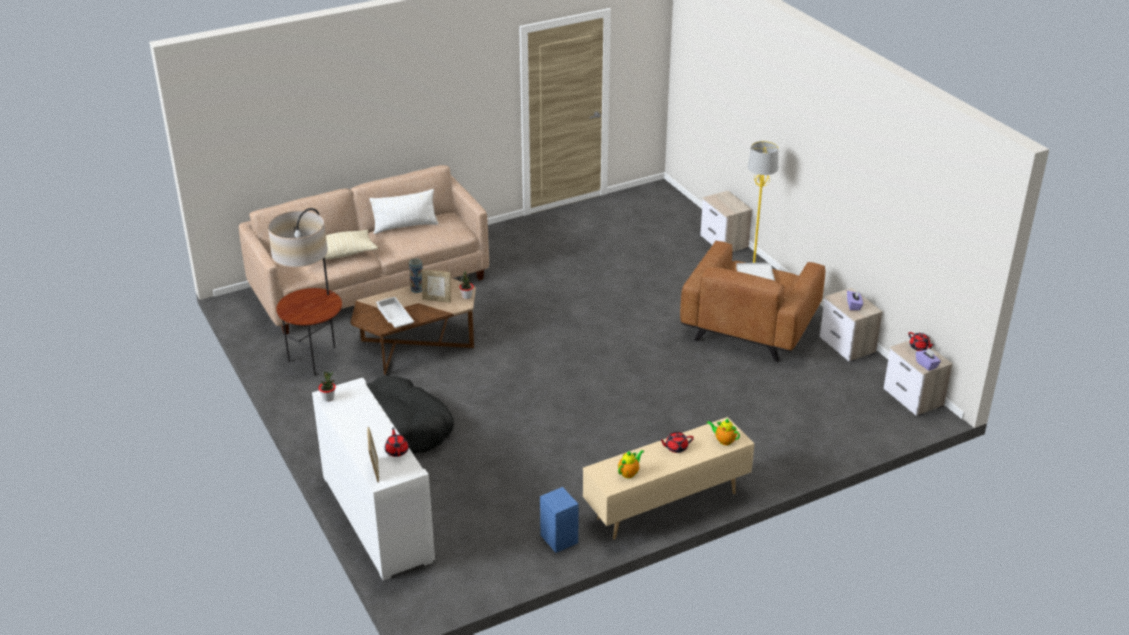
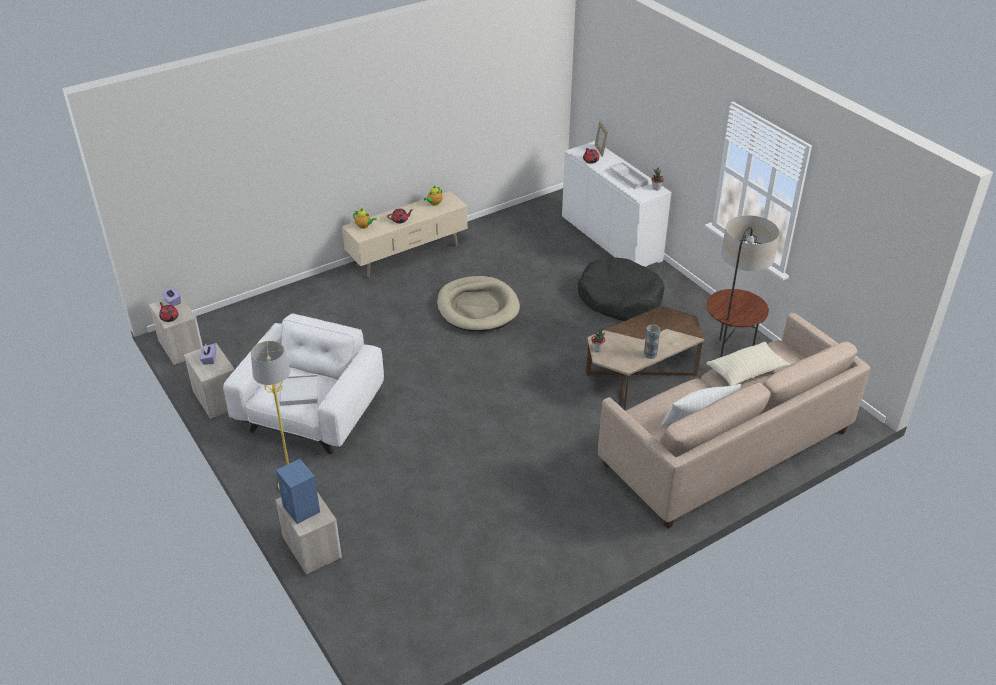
camera: 175 degrees right, 5 degrees up
(394, 317) = (657, 322): white tray -> white tray (629, 178)
(437, 299) = (625, 343): picture frame -> none
(558, 538) = (483, 233): blue speaker -> blue speaker (302, 509)
(577, 426) = (477, 307): none -> beige dog bed
(749, 328) = (311, 414): brown armchair -> white armchair

